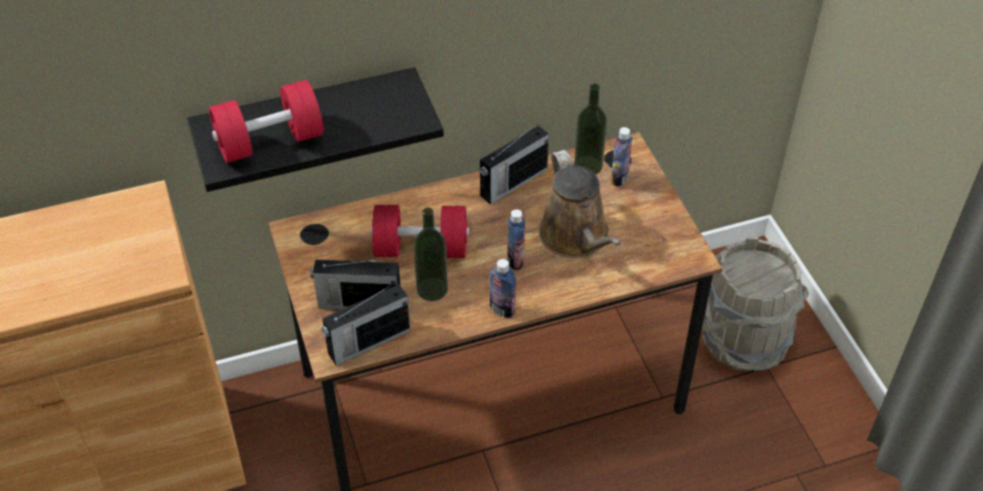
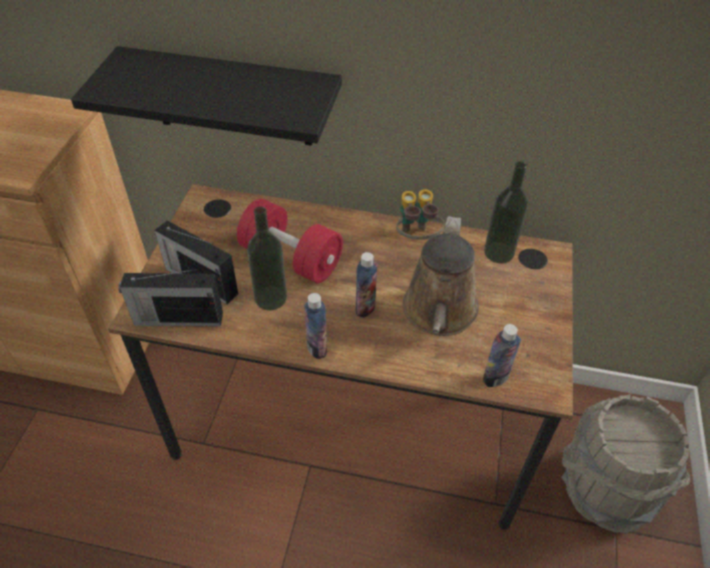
camera: 30 degrees right, 0 degrees up
(270, 142) = (157, 87): red dumbbell -> none
(512, 183) = (416, 238): radio -> binoculars
(619, 178) = (522, 276): bottle -> bottle (495, 377)

